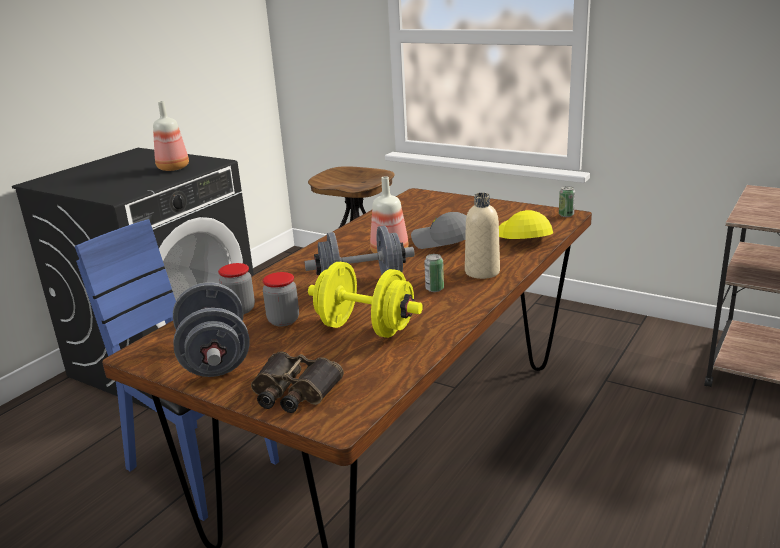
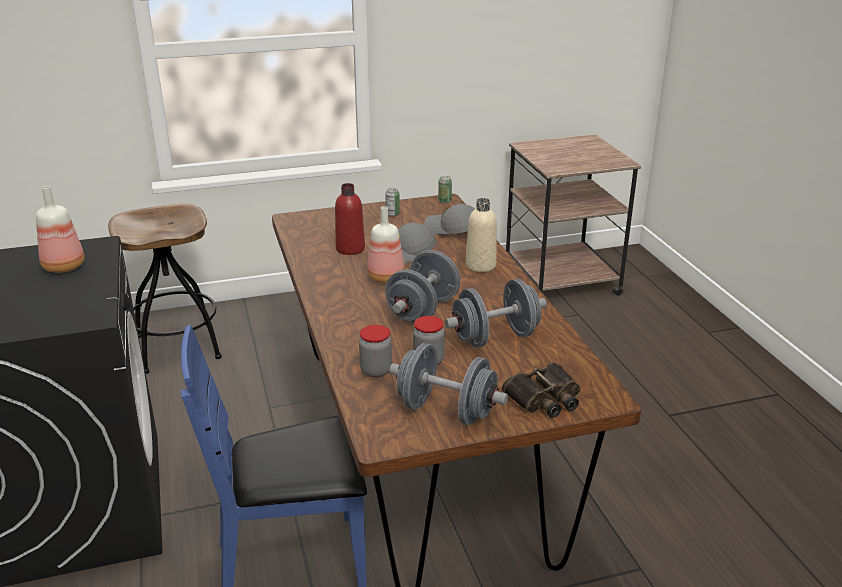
camera: 50 degrees left, 5 degrees up
(365, 328) = (495, 338): yellow dumbbell -> grey dumbbell
(410, 225) = (350, 249): none -> red bottle
(434, 289) = (477, 291): can -> can (392, 214)
(522, 237) = (452, 229): yellow cap -> grey cap

